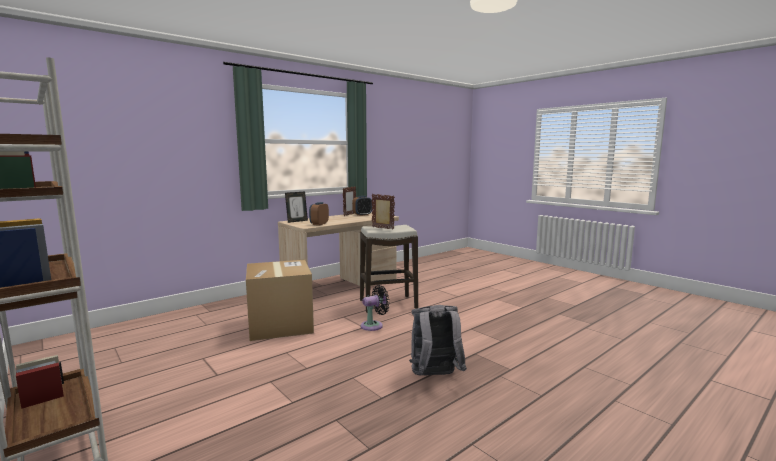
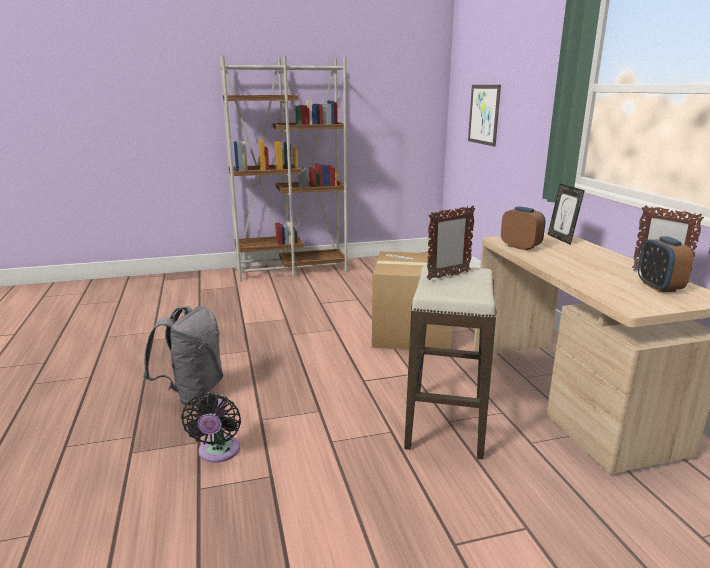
camera: 115 degrees right, 10 degrees up
(102, 163) = (484, 114): none -> picture
(374, 325) = (362, 389): black fan -> black fan (218, 452)

